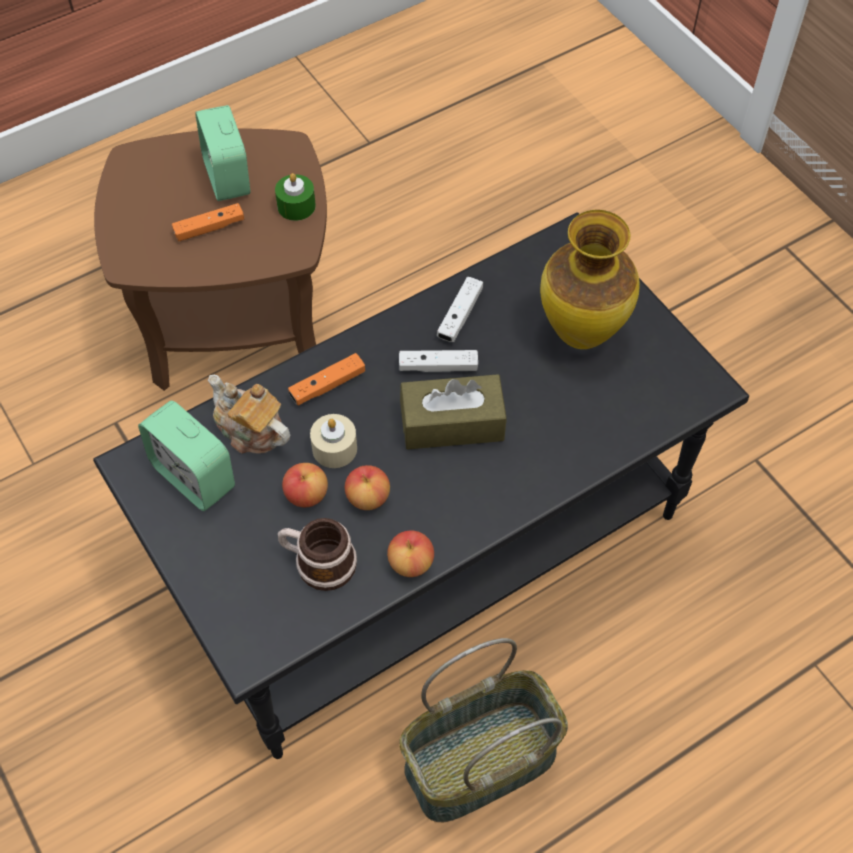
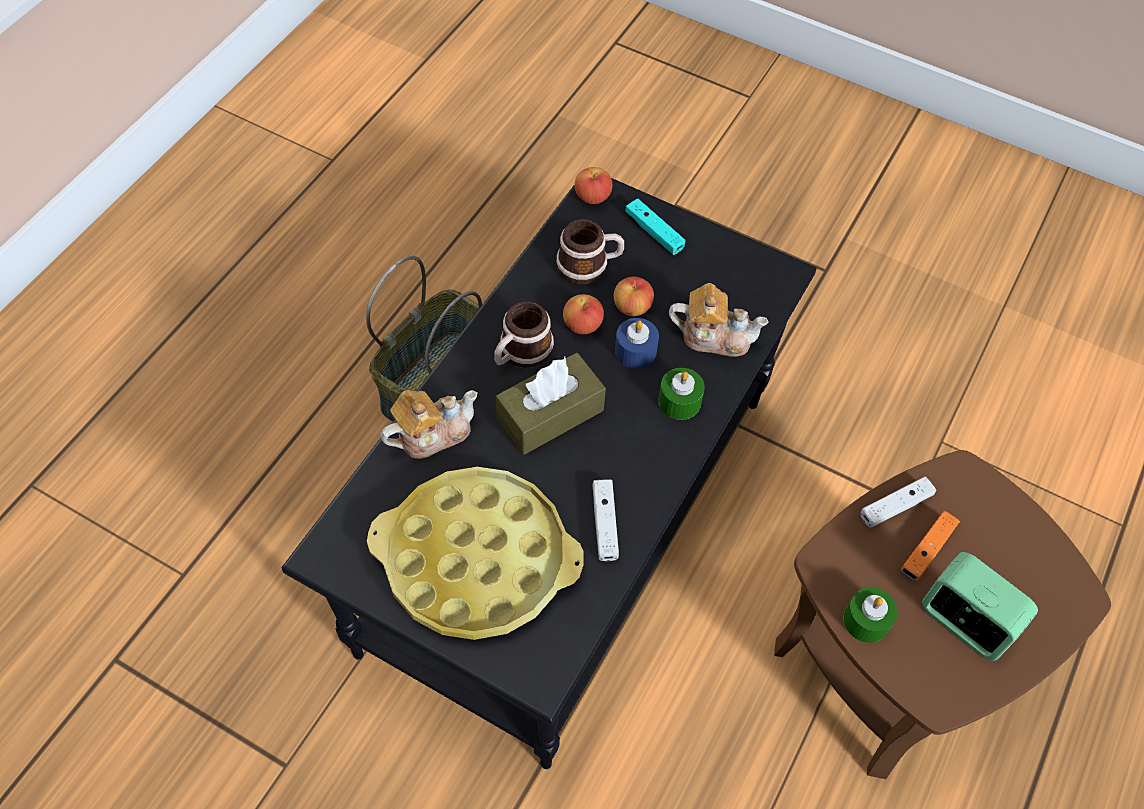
camera: 150 degrees right, 0 degrees up
(194, 476) = (728, 284): alarm clock -> none
(223, 571) = (654, 232): none -> turquoise game controller
(327, 385) = (679, 401): orange game controller -> green candle
(334, 448) = (635, 351): beige candle -> blue candle
(411, 563) = (519, 292): apple -> apple (592, 197)
(438, 367) = (594, 461): white game controller -> white game controller (895, 506)
(446, 495) = (521, 353): none -> mug
(571, 452) = (431, 433): none -> teapot
(581, 332) = (476, 559): vase -> yellow tray

